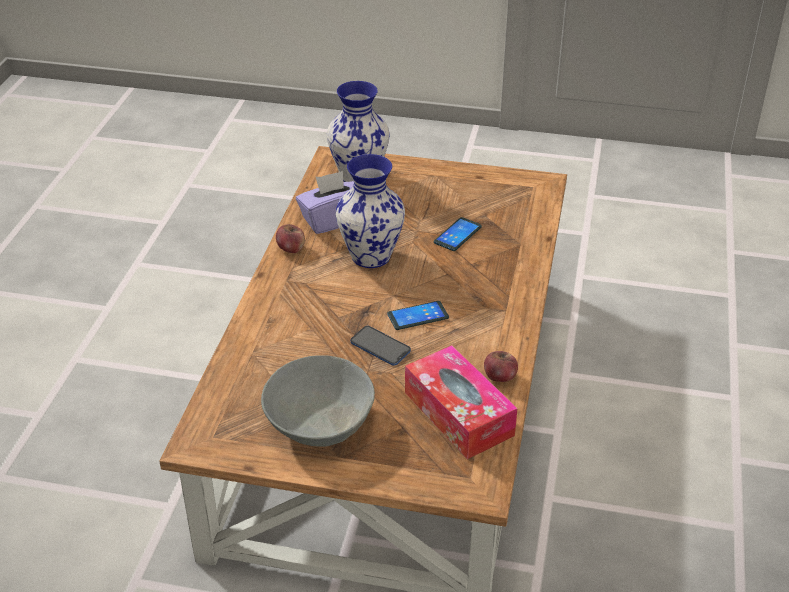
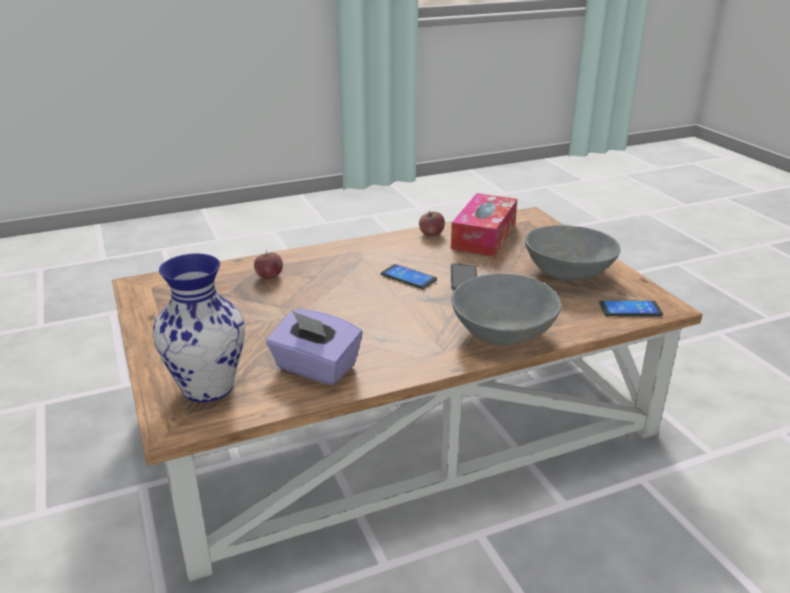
camera: 125 degrees left, 10 degrees down
(276, 321) = (502, 332): none -> grey bowl
(291, 249) = (394, 371): apple -> apple (269, 277)
(372, 256) = (353, 323): vase -> none
(457, 235) = (273, 296): phone -> phone (630, 309)

